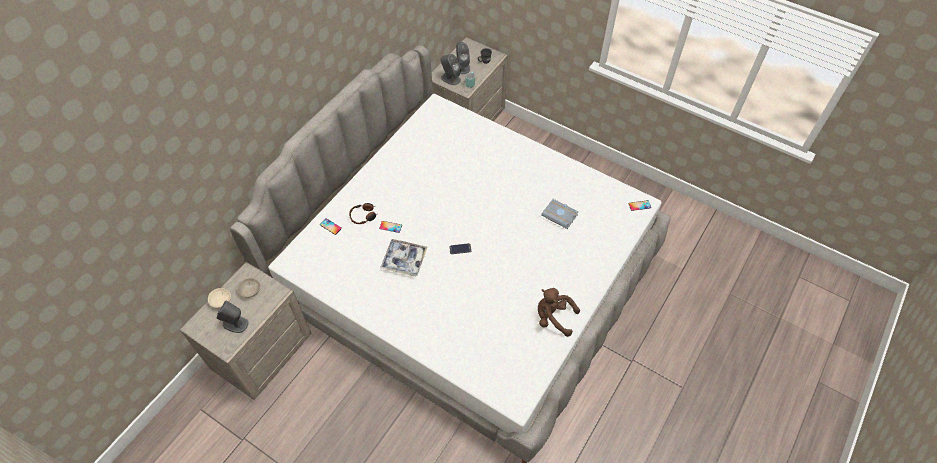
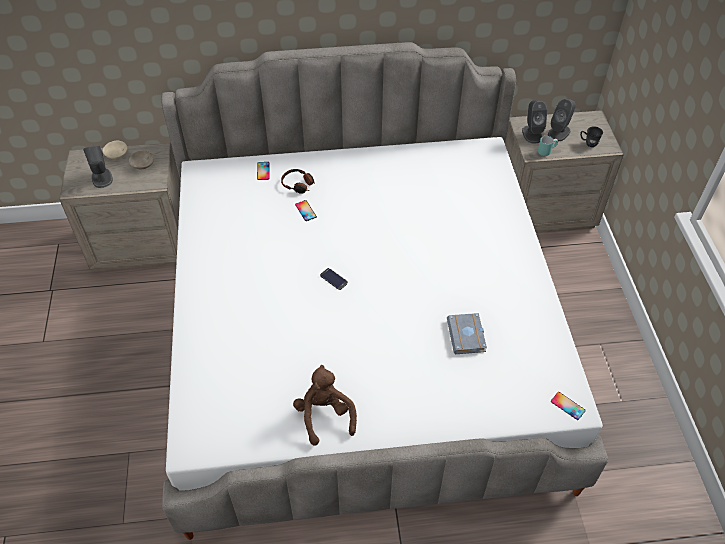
camera: 50 degrees right, 5 degrees down
(404, 260) = (277, 245): tray -> none

